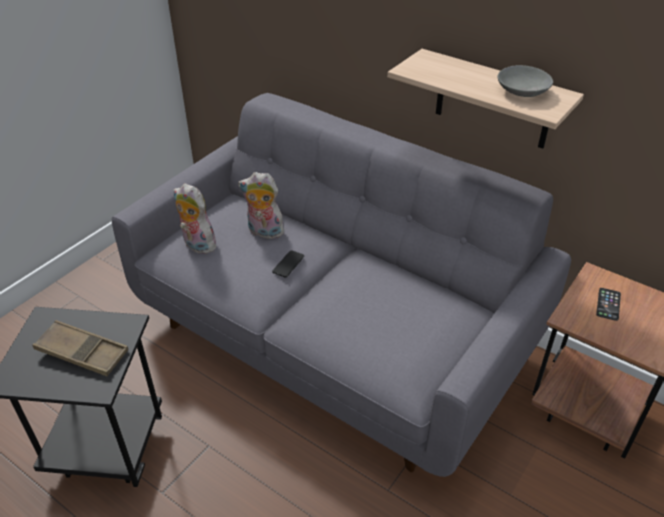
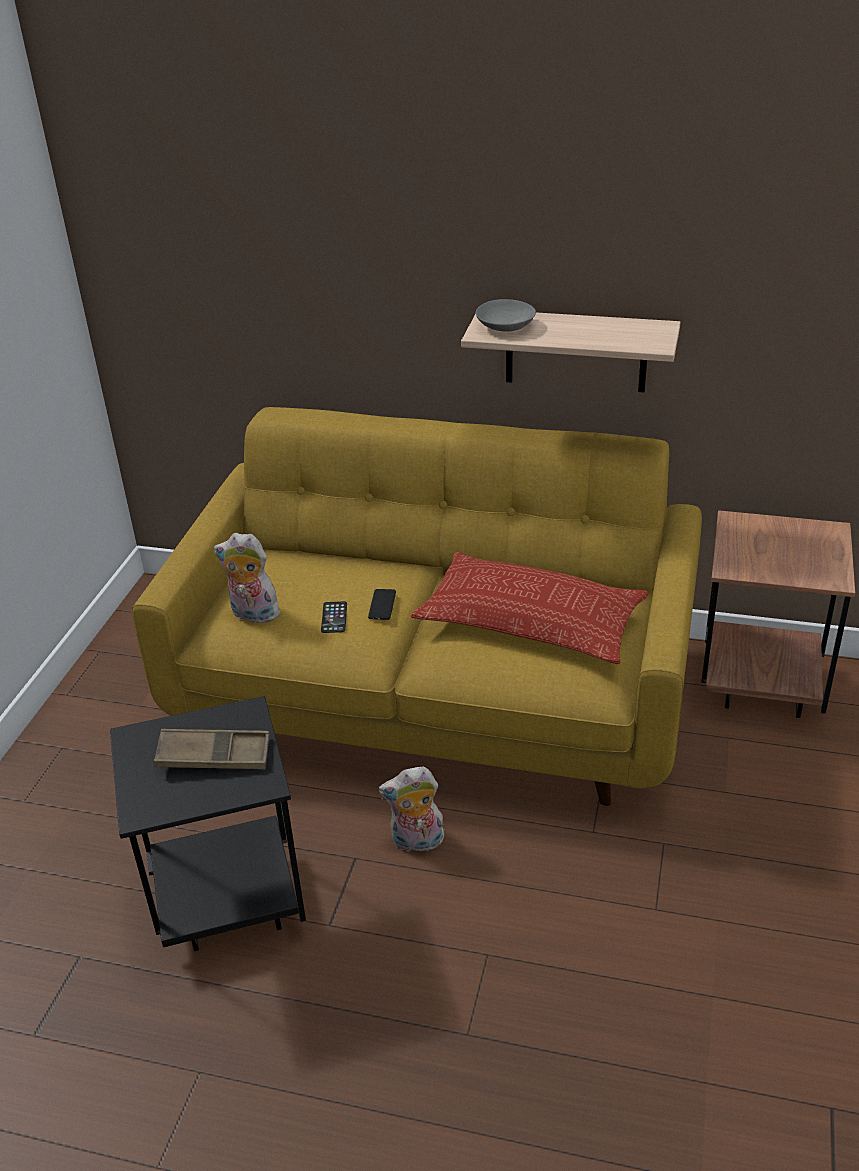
camera: 20 degrees left, 5 degrees down
(264, 232) = (327, 579): plush toy -> plush toy (416, 842)
(333, 336) = (436, 695): grey sofa -> yellow sofa
(389, 310) = (531, 619): none -> pillow
(523, 91) = (619, 331): grey bowl -> grey bowl (506, 326)
(608, 304) = (762, 544): phone -> phone (334, 617)

